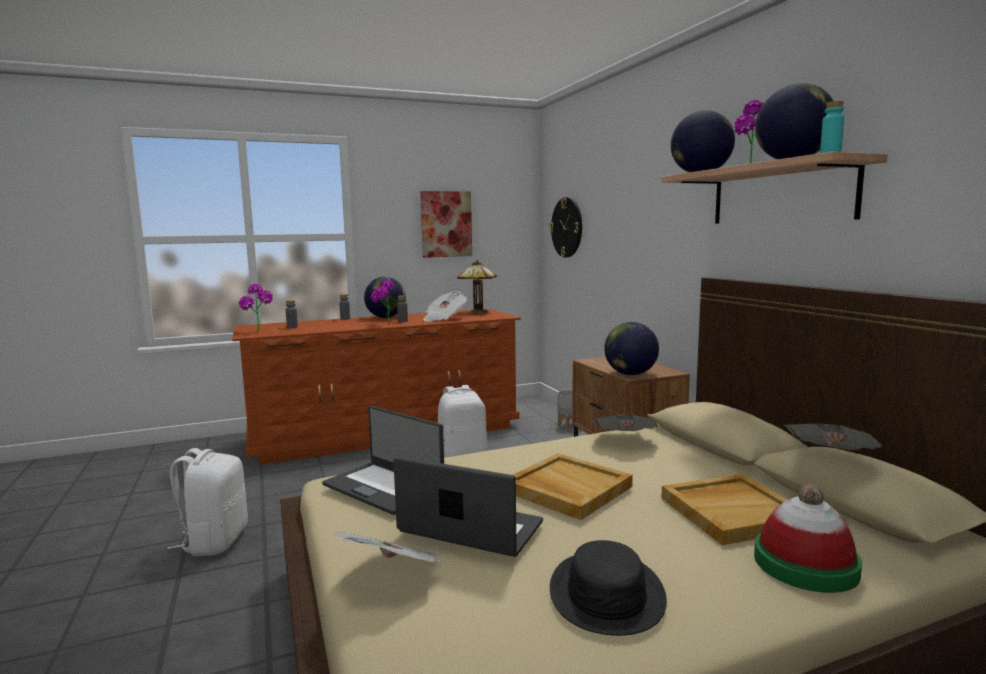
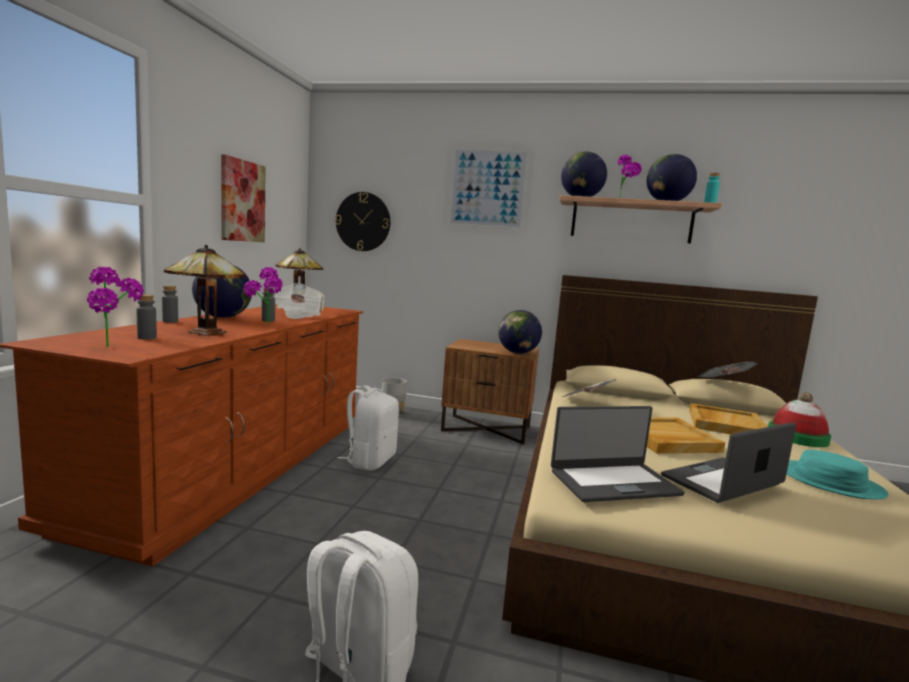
camera: 55 degrees left, 0 degrees up
(330, 326) = (204, 332): none -> table lamp
(394, 574) = (791, 527): newspaper -> none
(606, 594) = (829, 481): black hat -> turquoise hat
(644, 176) = (487, 188): none -> picture

